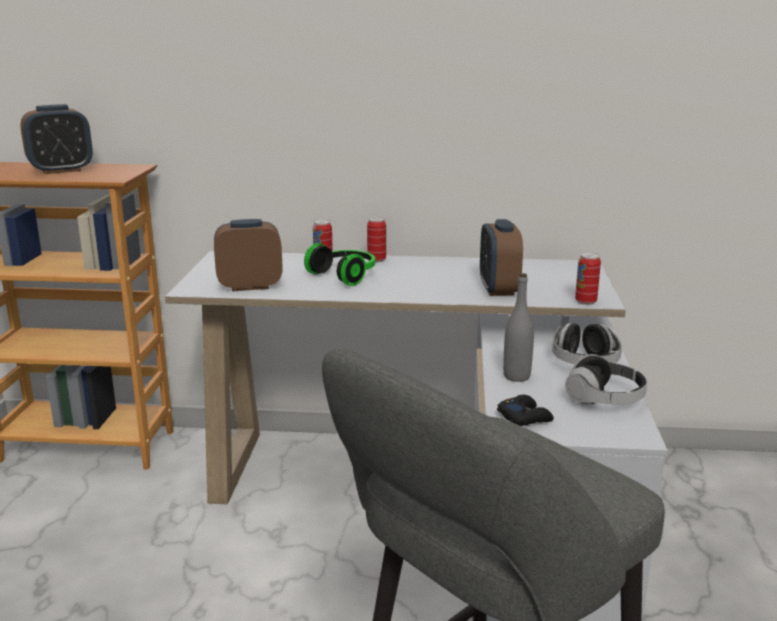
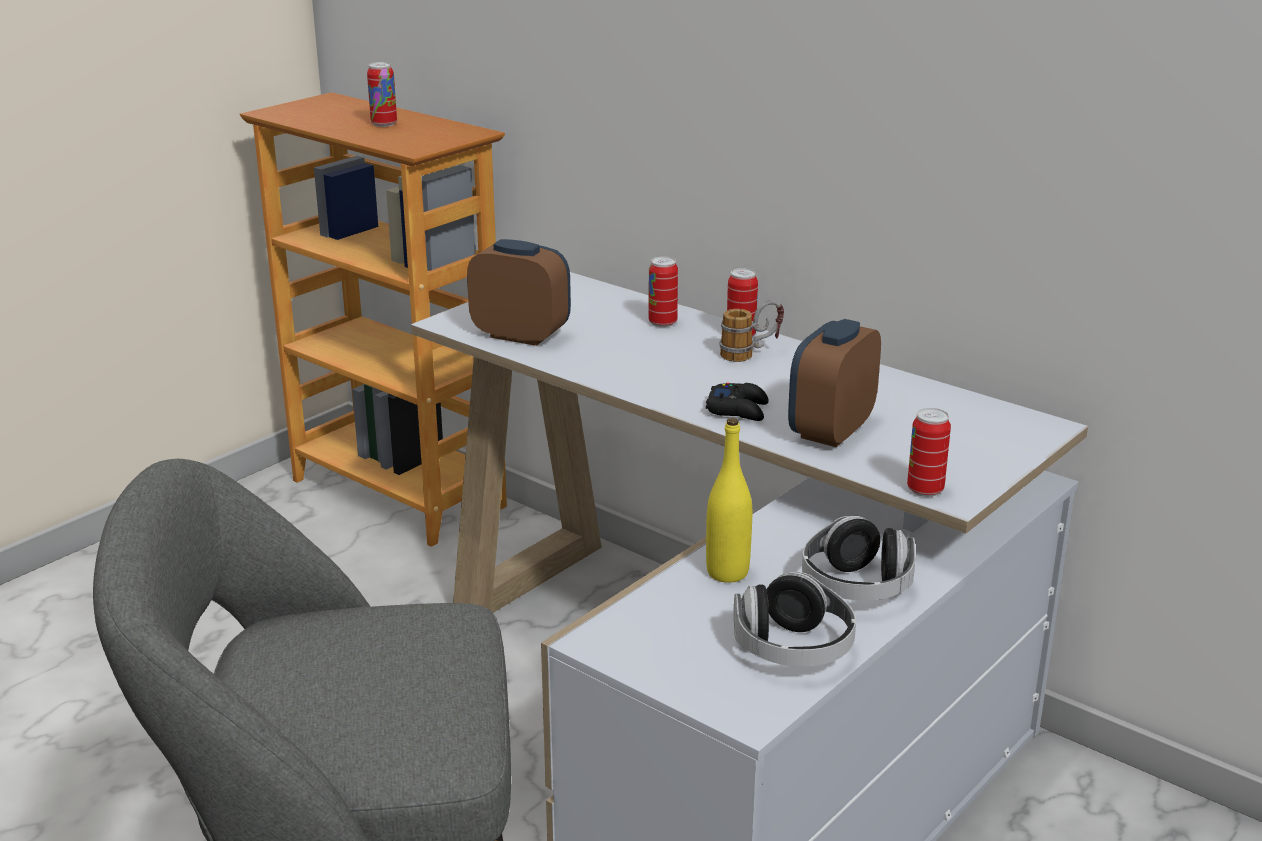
camera: 35 degrees right, 5 degrees up
(61, 170) = (384, 124): alarm clock -> can
(345, 276) = (659, 351): headphones -> none
(397, 266) = (751, 354): none -> mug
(516, 376) = (727, 572): grey bottle -> yellow bottle
(524, 417) = (644, 632): black game controller -> black game controller (738, 409)

